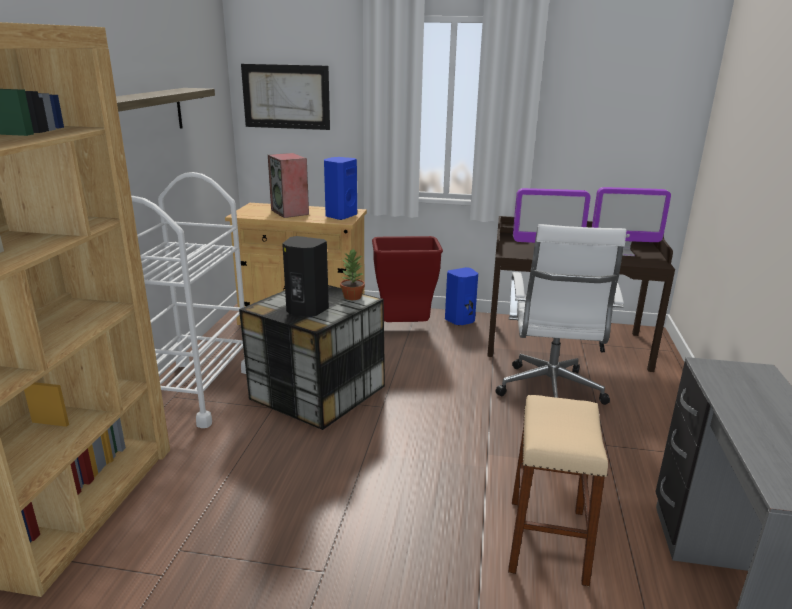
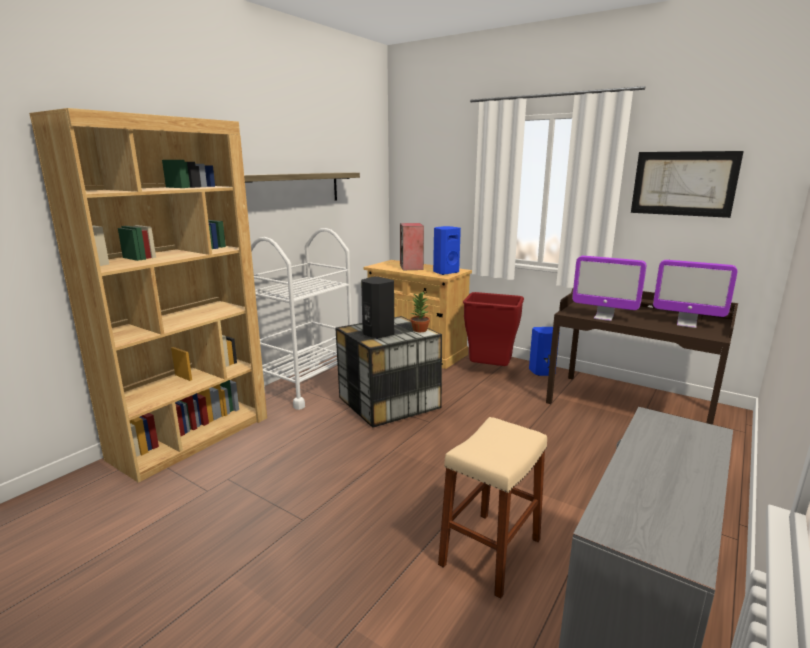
camera: 25 degrees right, 5 degrees down
(286, 97) = (424, 182): picture -> picture (683, 183)
(550, 394) = (582, 442): white office chair -> none

